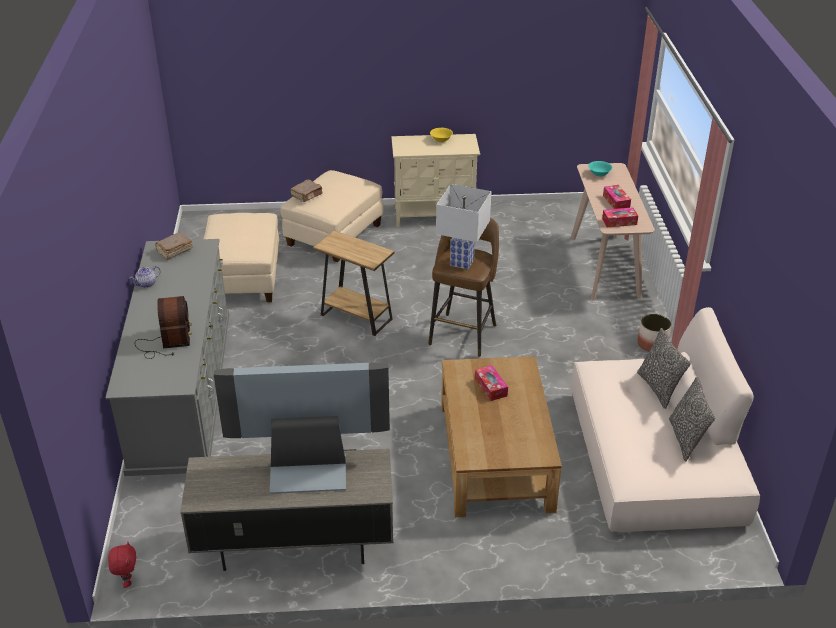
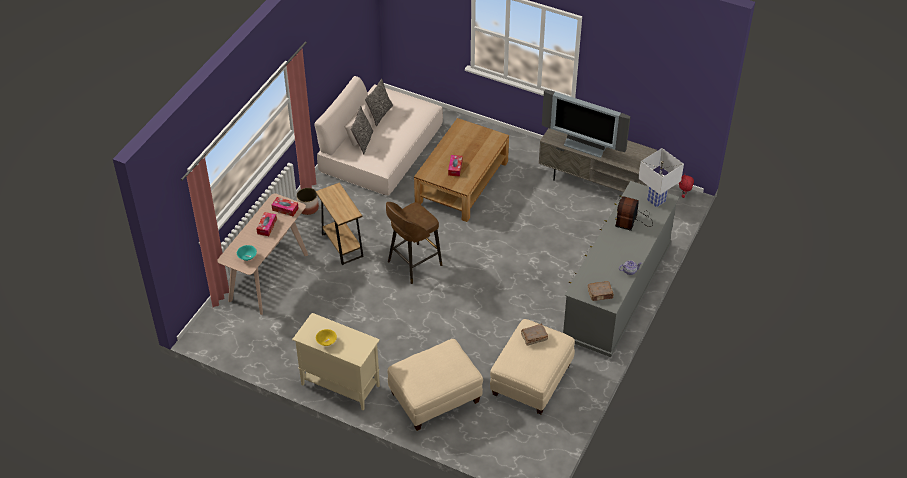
camera: 150 degrees left, 10 degrees up
(307, 195) = (457, 371): brown book -> brown book (533, 338)
(356, 317) = (472, 307): brown side table -> brown side table (342, 245)
(461, 262) = (417, 216): white table lamp -> white table lamp (656, 201)

